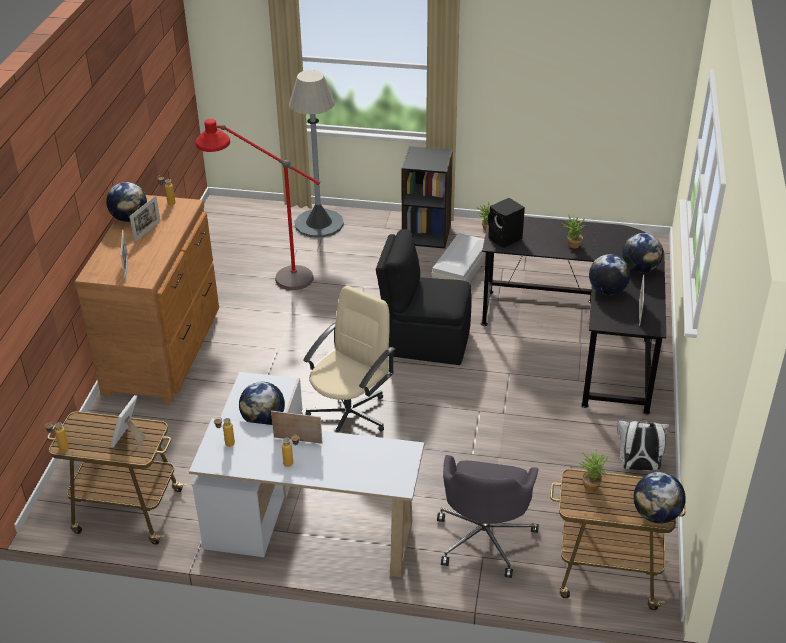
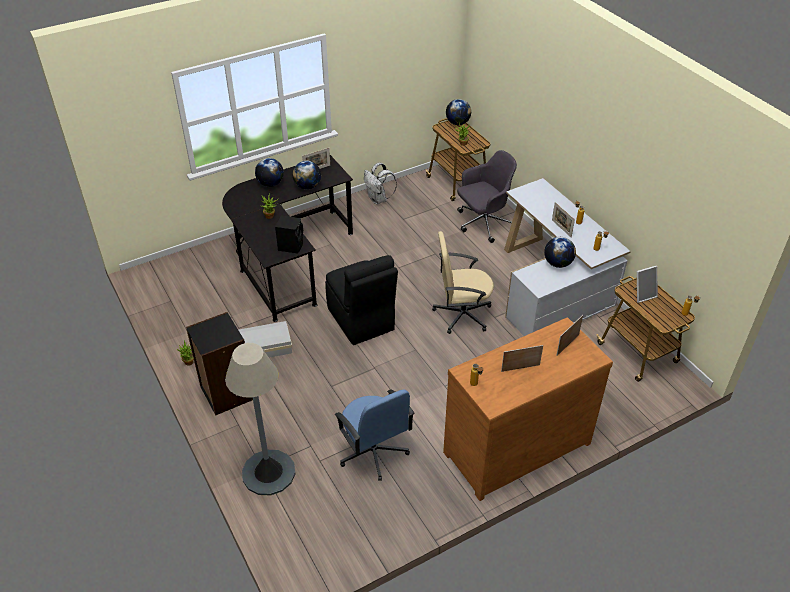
camera: 130 degrees left, 5 degrees up
(129, 218) = (519, 392): globe -> none
(267, 276) = (373, 452): red floor lamp -> blue office chair

